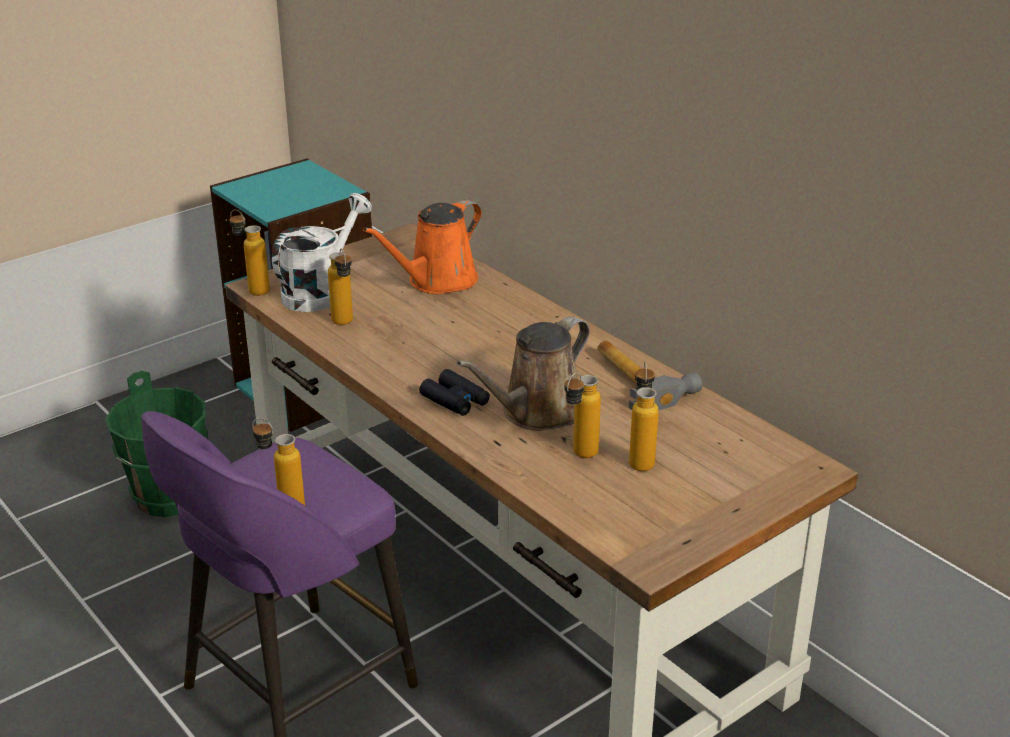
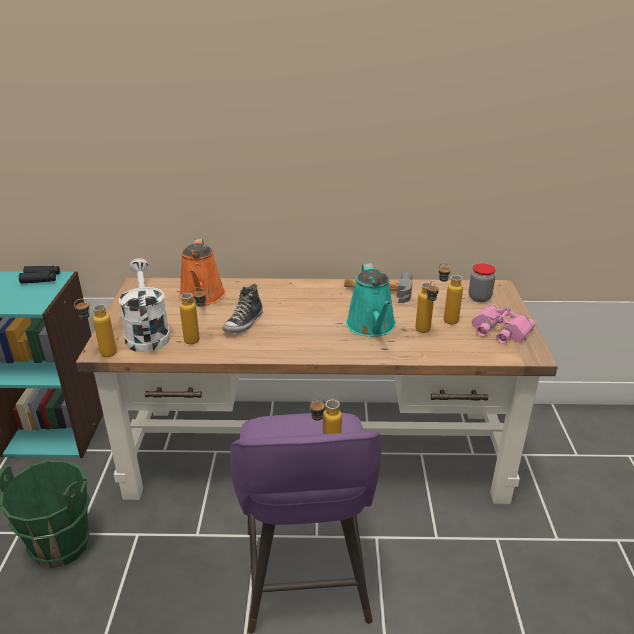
camera: 50 degrees left, 0 degrees up
(420, 331) = (244, 323): none -> shoe
(455, 400) = (328, 343): black binoculars -> black binoculars (41, 278)
(537, 413) = (372, 326): brown watering can -> turquoise watering can
(676, 512) = (499, 330): none -> pink binoculars
(748, 464) = (479, 298): none -> jar

